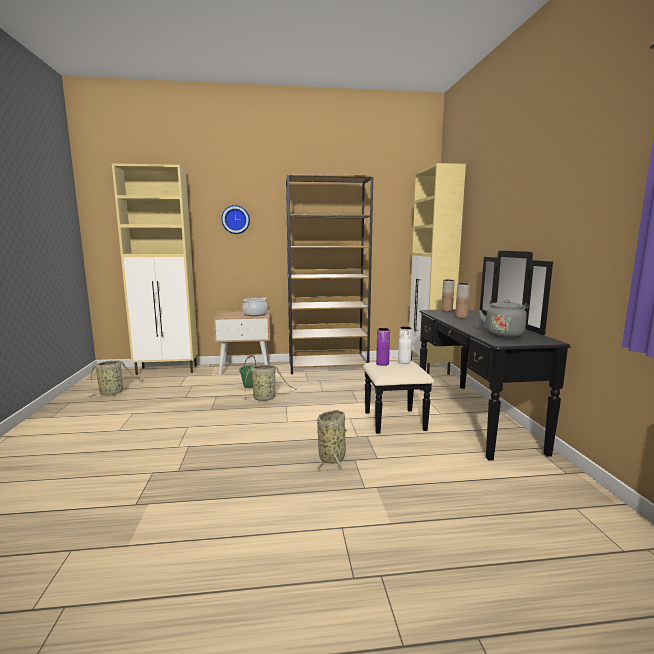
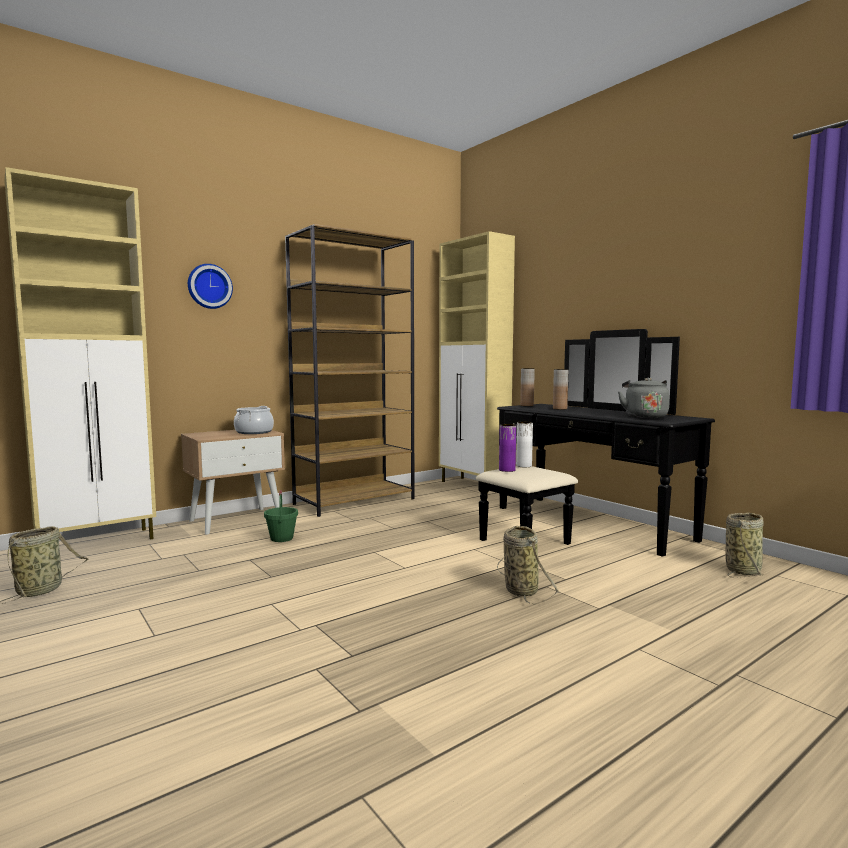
camera: 30 degrees left, 5 degrees down
(266, 398) = (331, 549): basket -> basket (743, 570)

